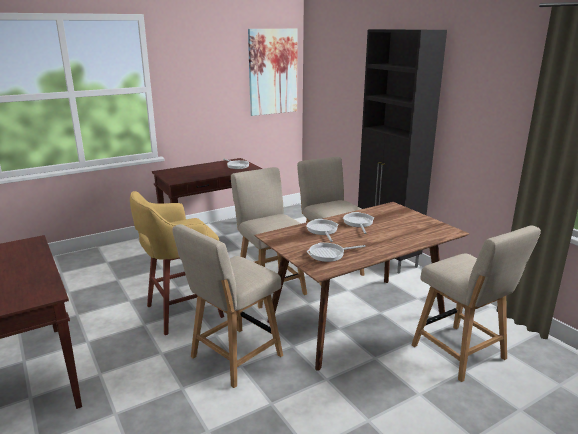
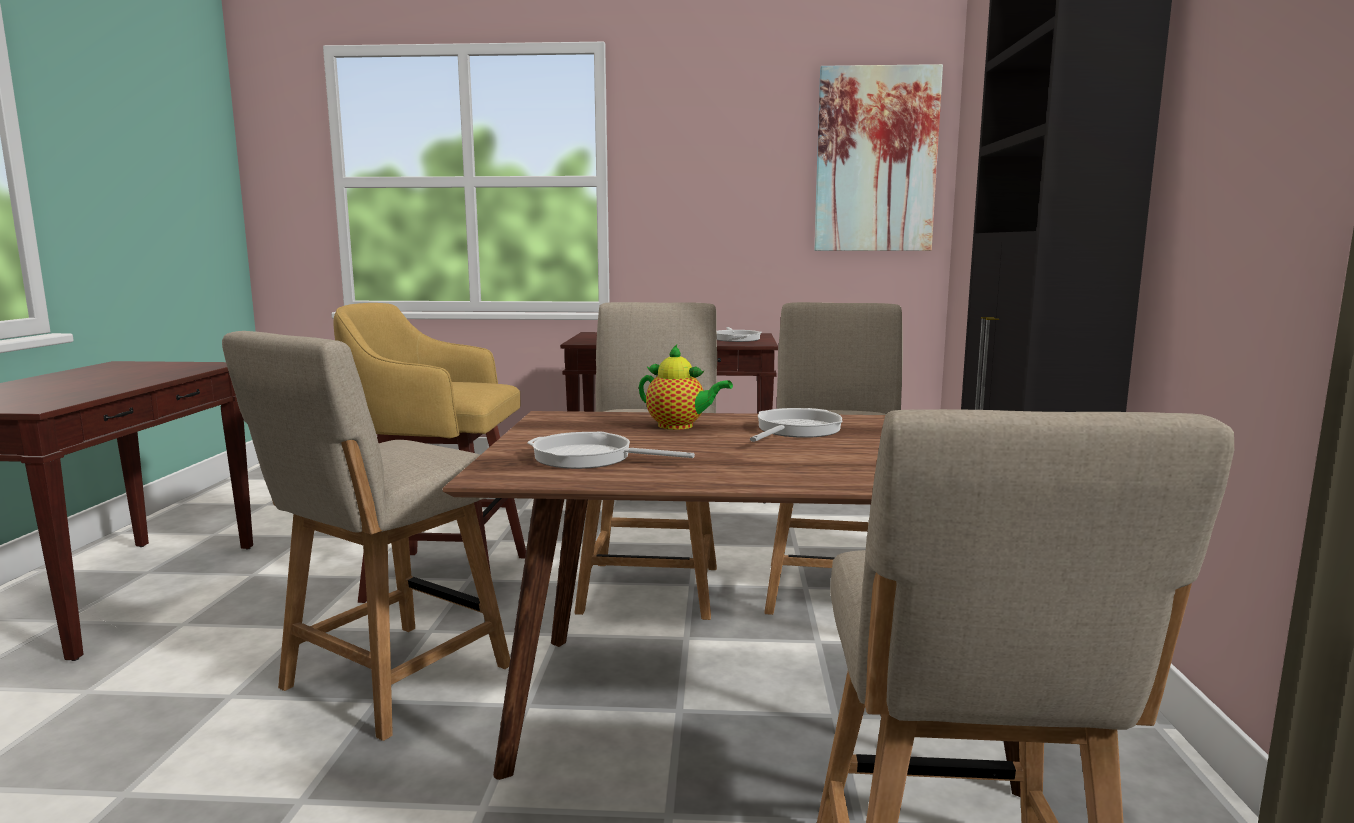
camera: 35 degrees right, 10 degrees down
(233, 358) = (388, 681): beige chair -> beige chair turned 45 degrees counterclockwise
(322, 230) = (679, 426): frying pan -> teapot

